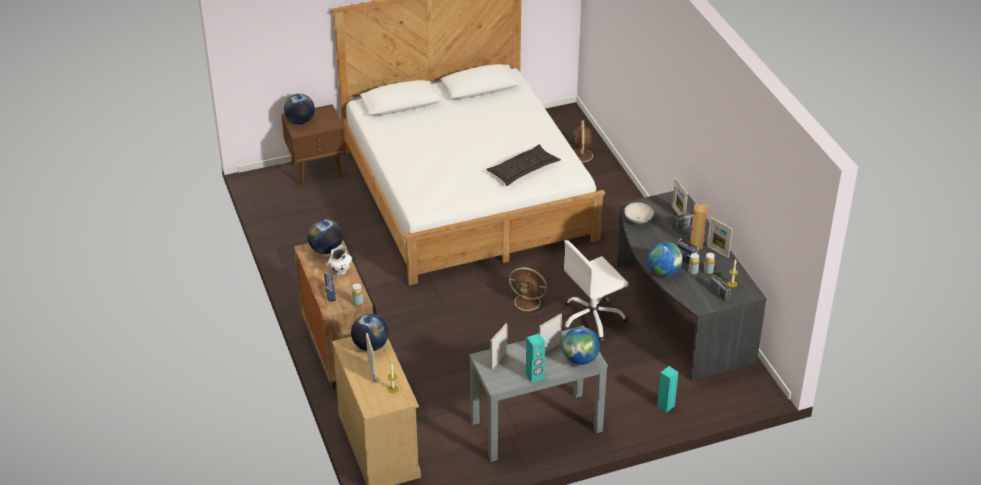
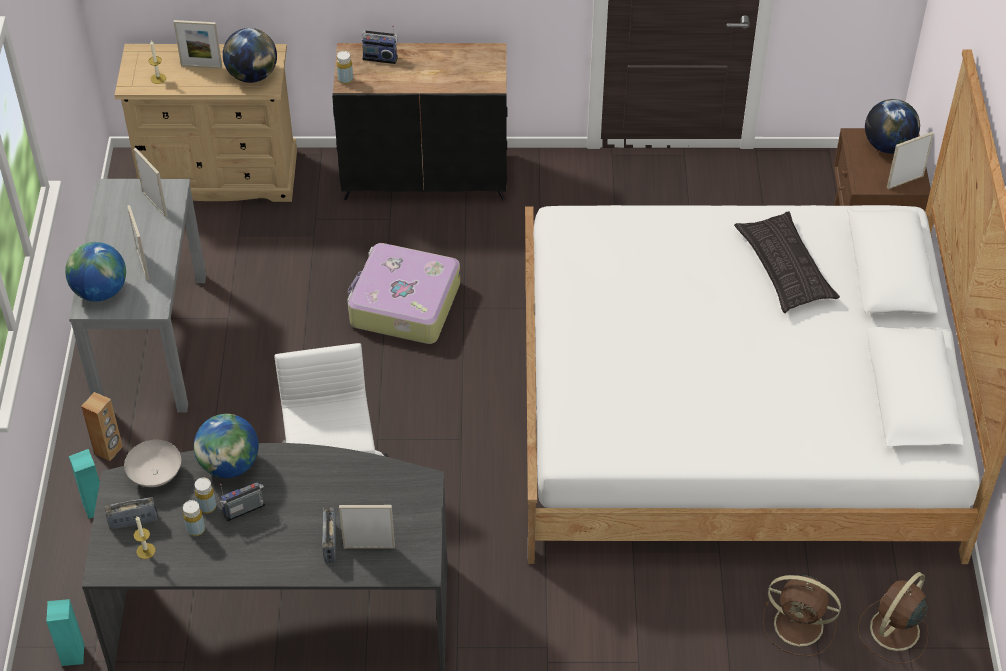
camera: 110 degrees right, 10 degrees up
(326, 250) = (480, 71): globe -> none
(340, 271) = (423, 76): white vase -> none
(452, 328) = (403, 305): none -> suitcase
(523, 169) = (618, 380): pillow -> pillow (785, 268)
(528, 302) = (414, 412): brown fan -> brown fan (893, 631)
(535, 376) = (101, 233): turquoise speaker -> turquoise speaker (72, 655)
(638, 220) = (381, 480): white bowl -> white bowl (155, 474)
(696, 244) = (273, 540): brown speaker -> brown speaker (108, 450)
(717, 251) = (237, 564): picture frame -> picture frame (905, 181)

